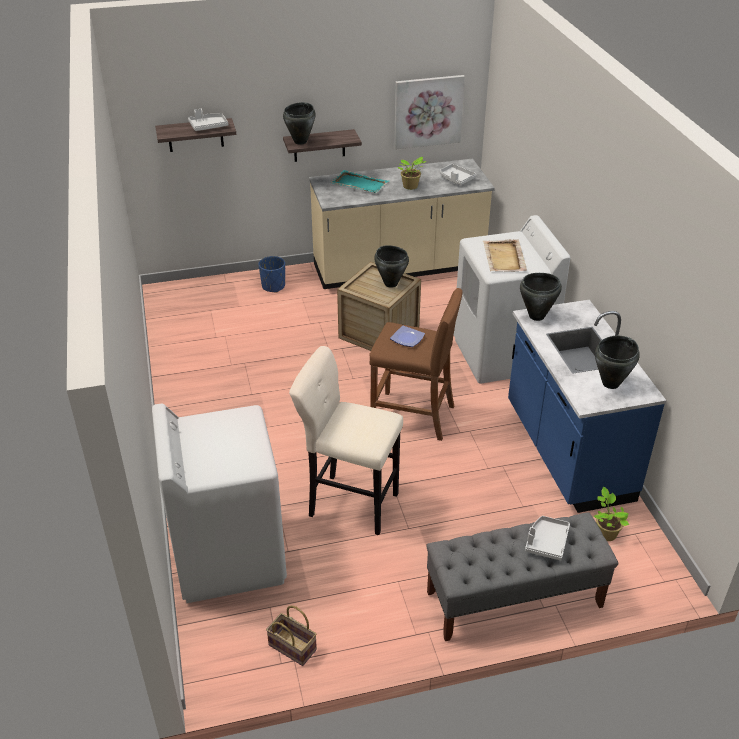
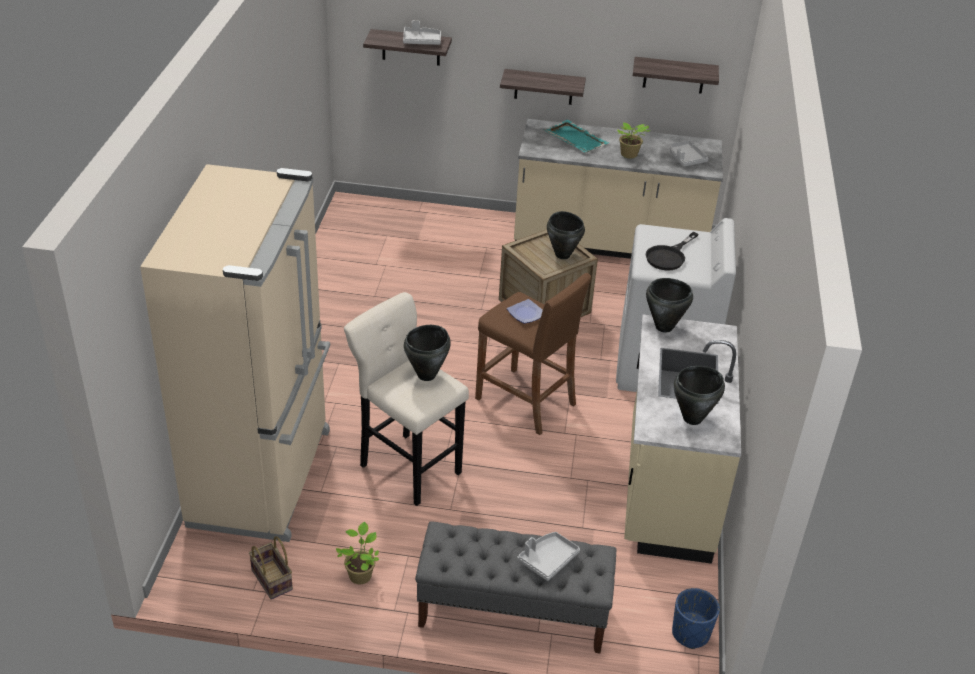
camera: 20 degrees right, 0 degrees up
(228, 555) = (264, 477): white washing machine -> beige fridge
(273, 286) = (464, 228): blue planter -> blue planter (690, 633)
(300, 141) = (519, 78): black cooking pot -> black cooking pot (427, 375)
(428, 111) = (674, 75): picture -> shelf
(504, 258) = (669, 256): beige tray -> black frying pan
(566, 452) = (666, 489): blue counter -> beige counter
(605, 533) = (653, 583): potted plant -> potted plant (360, 574)

